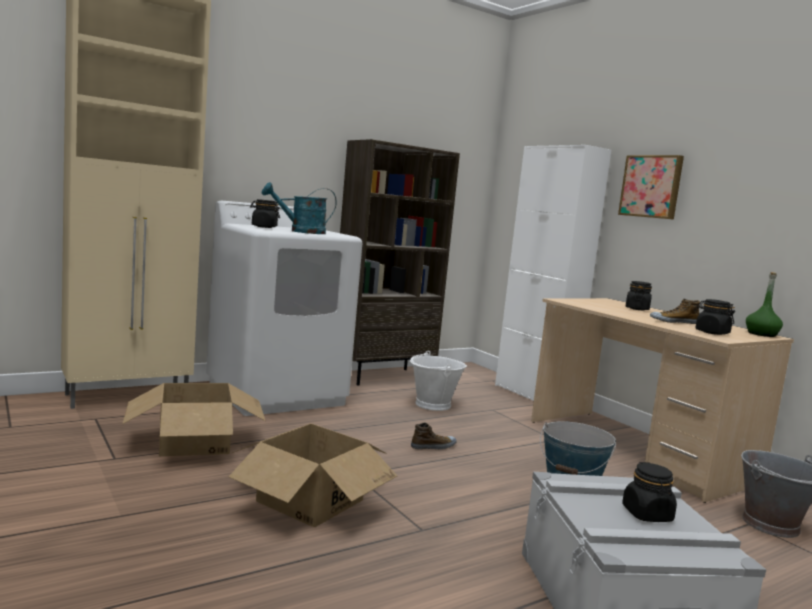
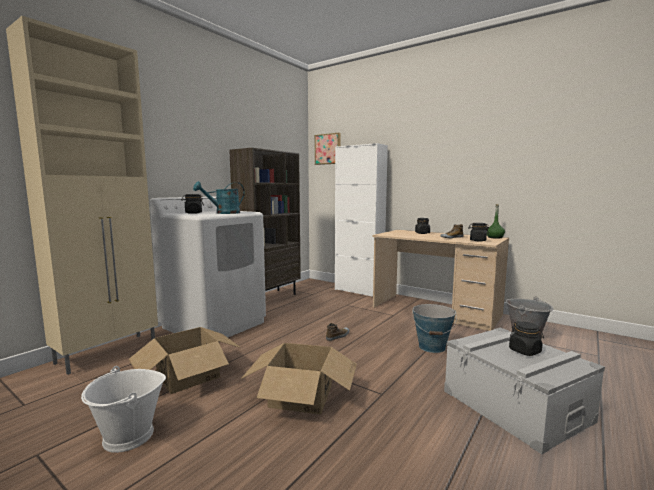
camera: 20 degrees left, 0 degrees up
(433, 405) = (313, 309): white bucket -> white bucket (128, 437)
(651, 186) = (415, 164): picture -> picture (328, 149)

